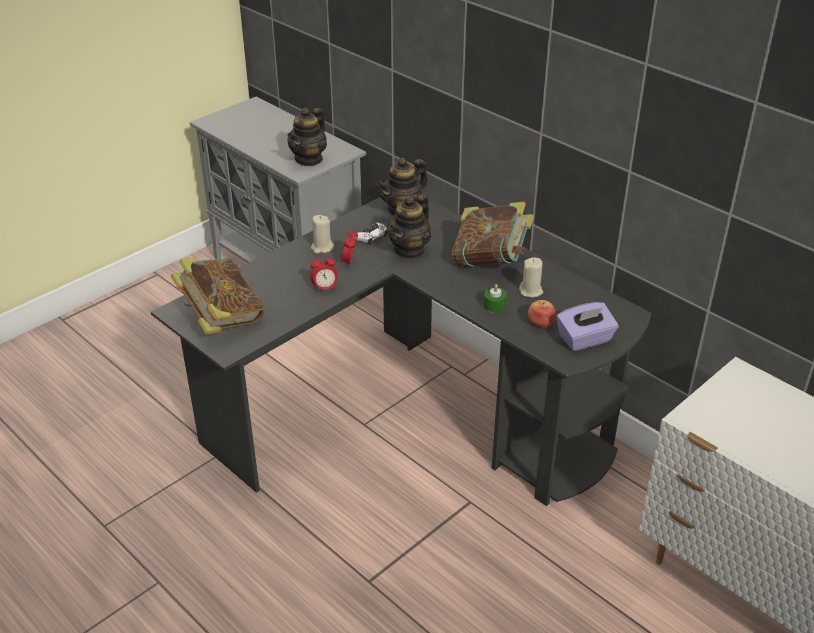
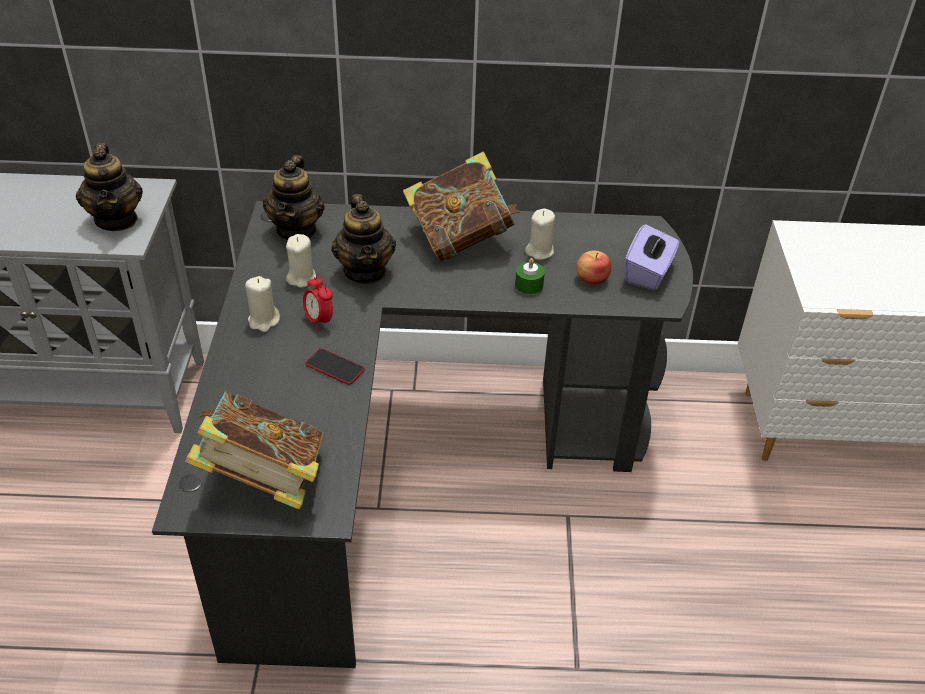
camera: 45 degrees left, 5 degrees up
(325, 289) = (335, 367): alarm clock -> phone
(370, 236) = (301, 278): white game controller -> beige candle

